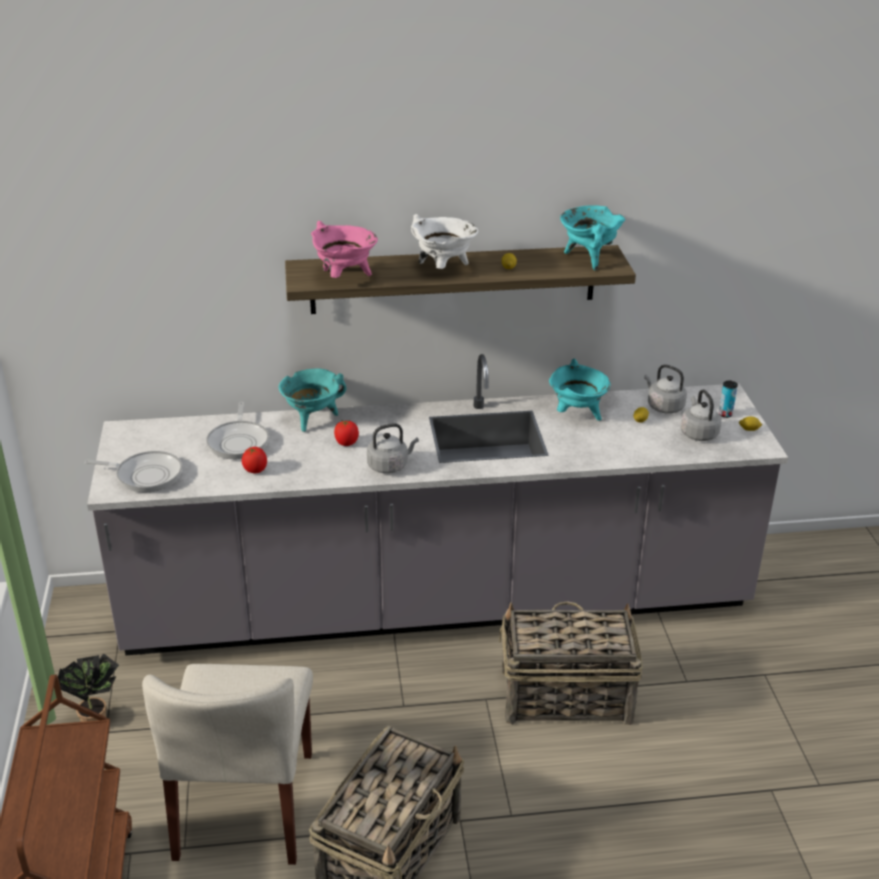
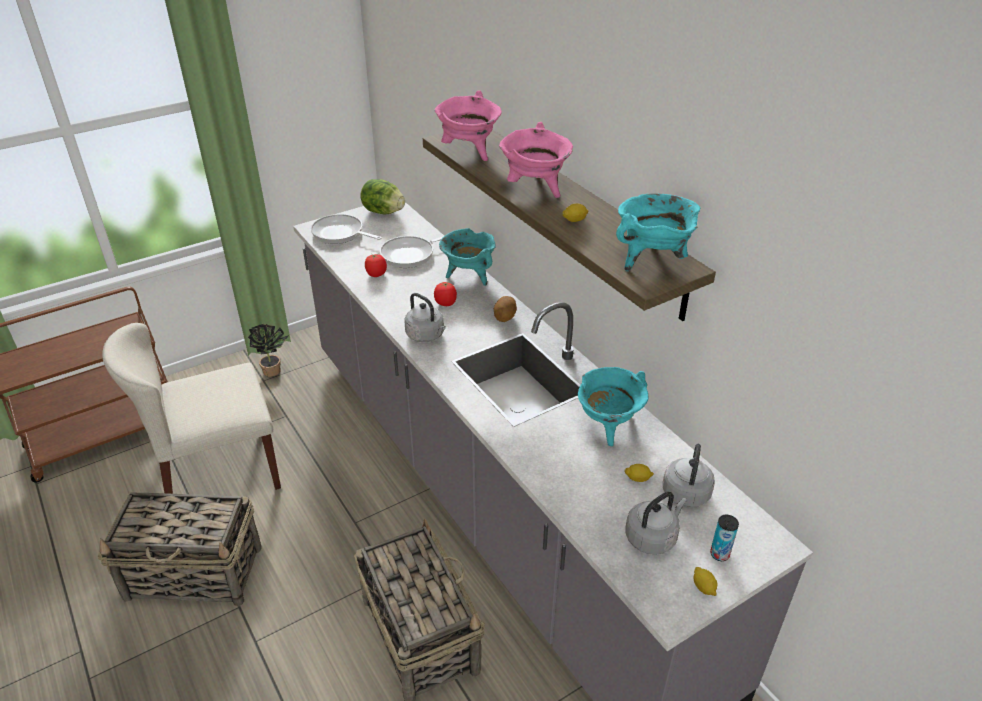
camera: 65 degrees right, 5 degrees up
(130, 438) = (383, 212): none -> lettuce
(145, 475) = (340, 234): frying pan -> frying pan turned 135 degrees clockwise
(398, 419) = (505, 317): none -> potato
(443, 269) = (535, 189): white cooking pot -> pink cooking pot

